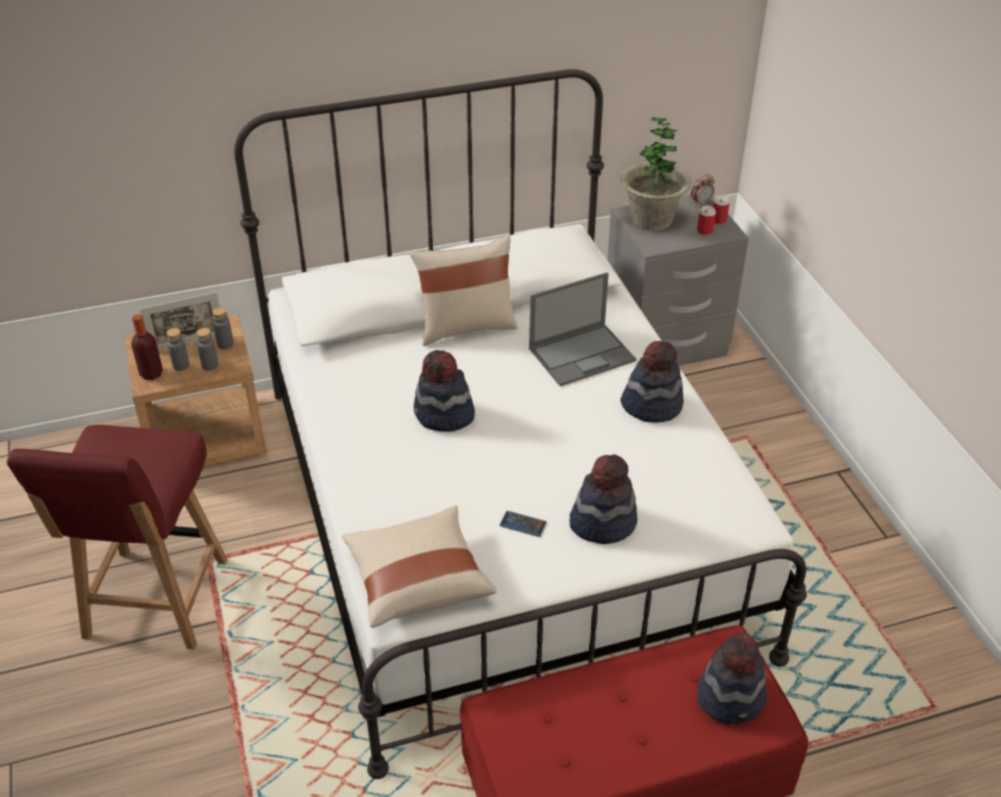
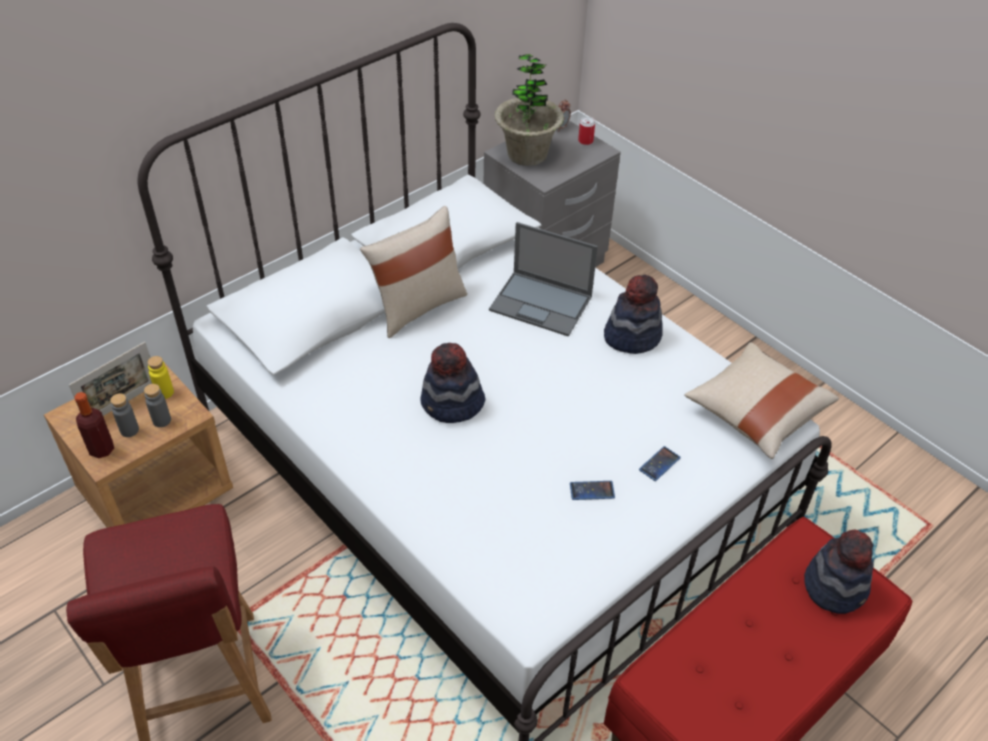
camera: 25 degrees left, 5 degrees up
(225, 344) = (164, 392): grey bottle -> yellow bottle
(417, 580) = (531, 582): beige pillow -> beige pillow (756, 412)
(583, 354) = (542, 303): laptop -> laptop turned 75 degrees clockwise
(602, 522) = (659, 464): hat -> phone
(705, 231) = (580, 154): can -> none

